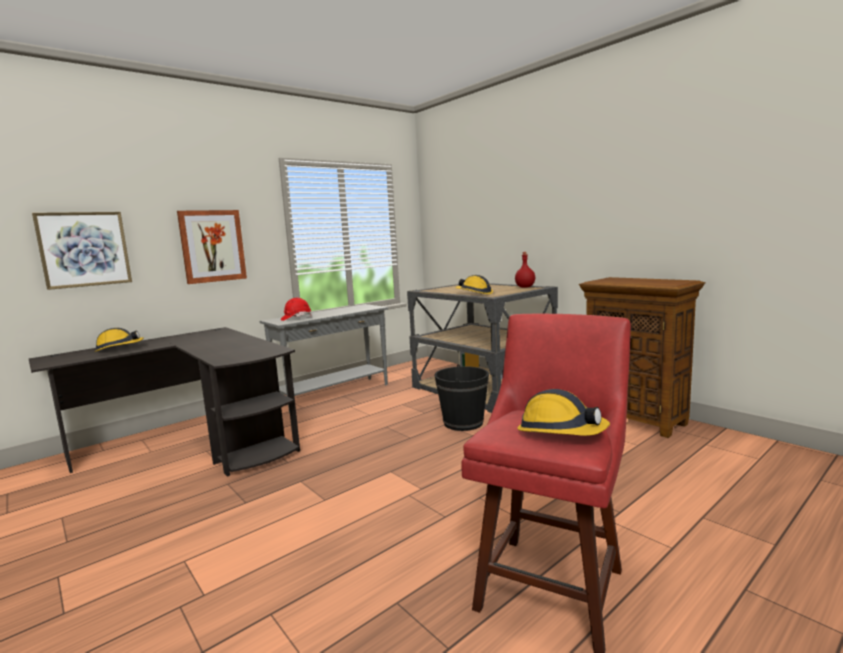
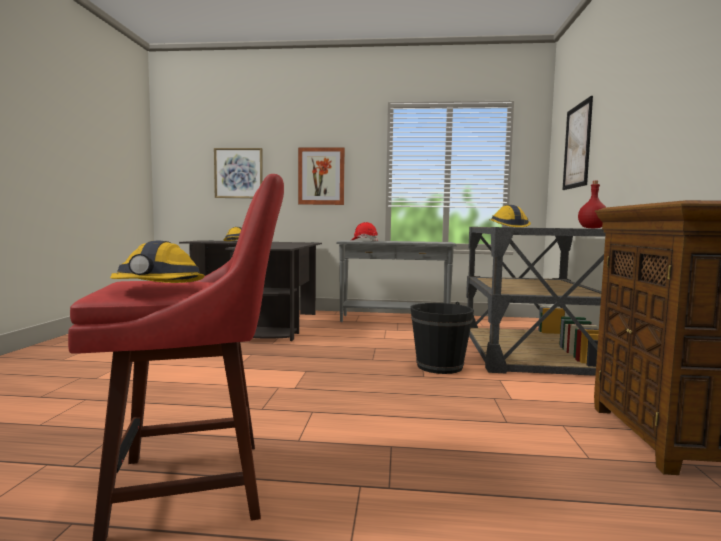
camera: 45 degrees right, 5 degrees down
(467, 214) = (577, 146): none -> picture

